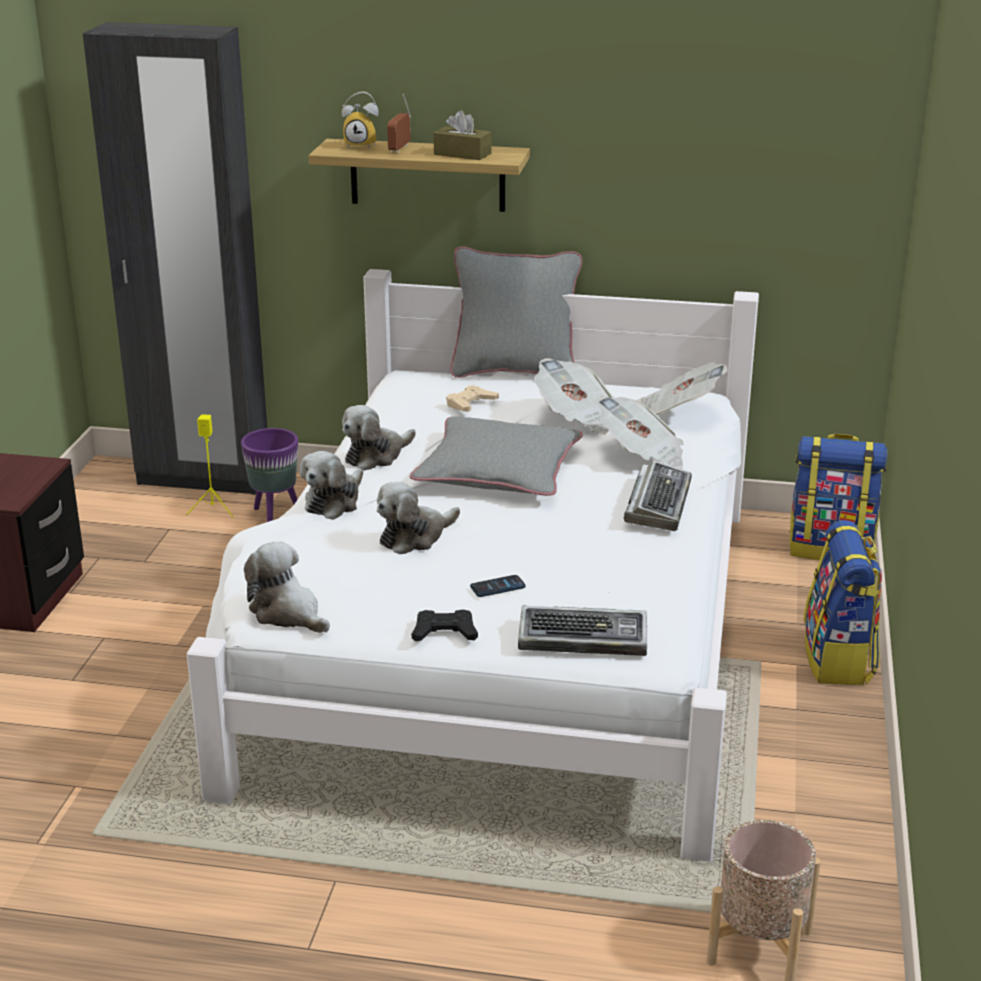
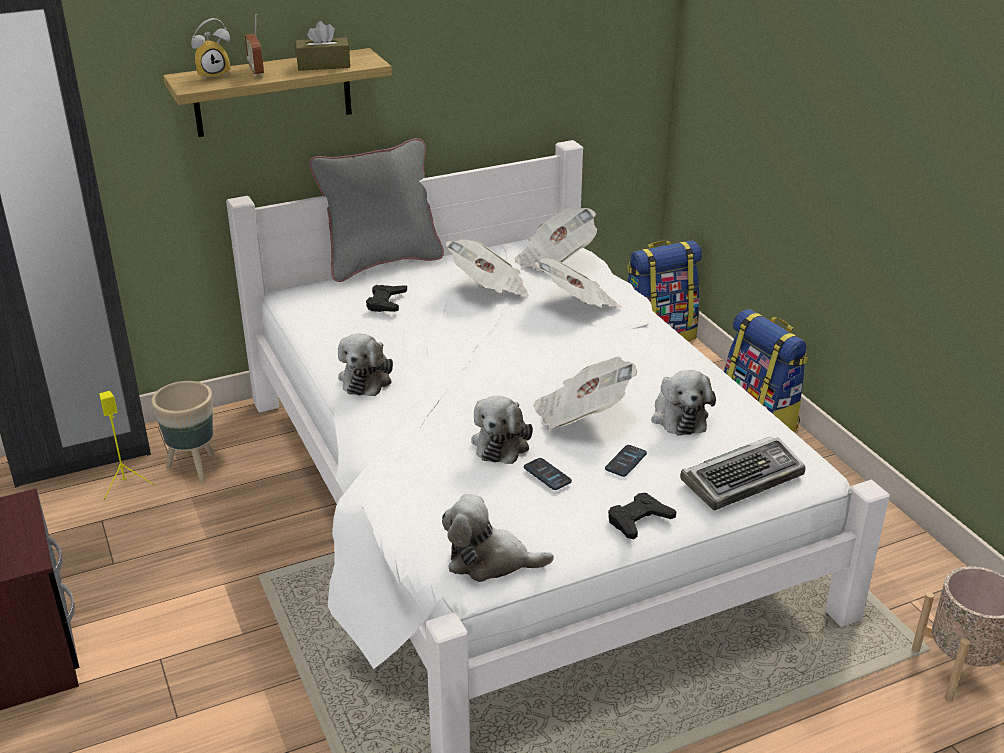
camera: 35 degrees left, 5 degrees up
(275, 516) = (194, 468): purple planter -> beige planter
(334, 502) = (389, 436): plush toy -> plush toy (678, 416)
(415, 572) = (547, 475): none -> phone
(470, 403) = (386, 302): beige game controller -> black game controller
(498, 471) = (487, 356): grey pillow -> none
(510, 539) = (581, 415): none -> newspaper
(658, 503) = (644, 342): keyboard -> none

